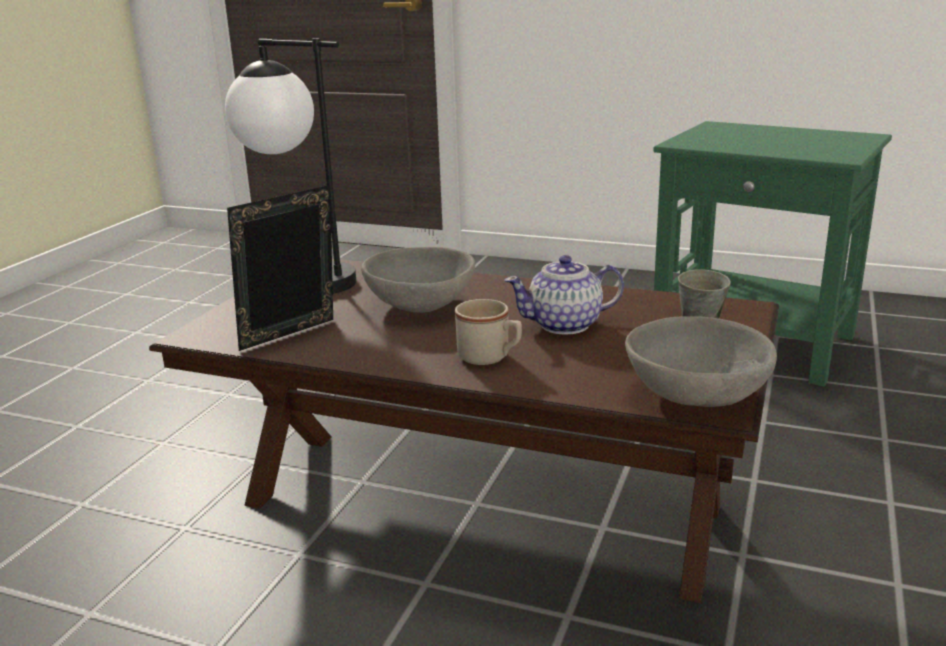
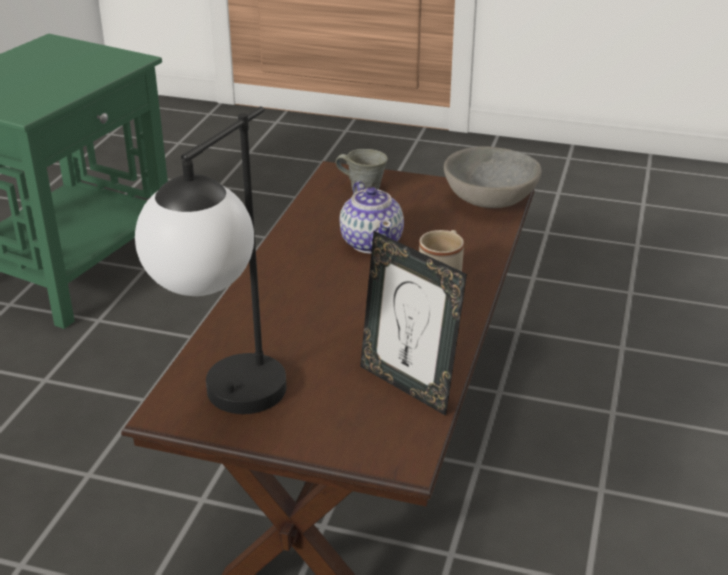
camera: 95 degrees left, 10 degrees up
(420, 305) = (323, 316): grey bowl -> none

